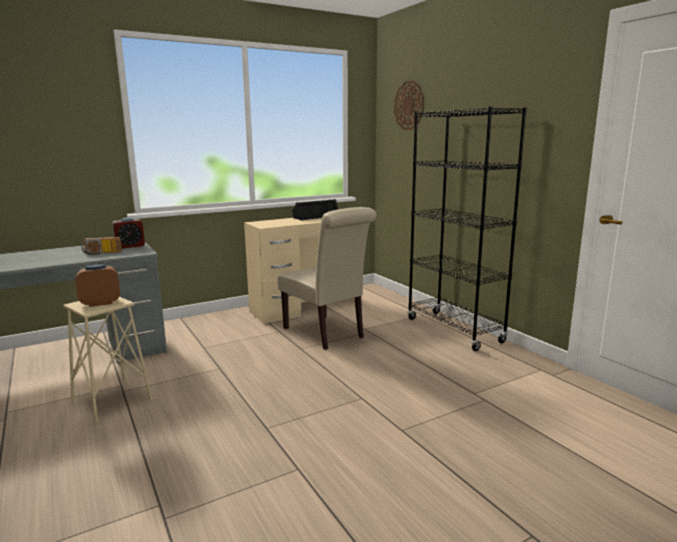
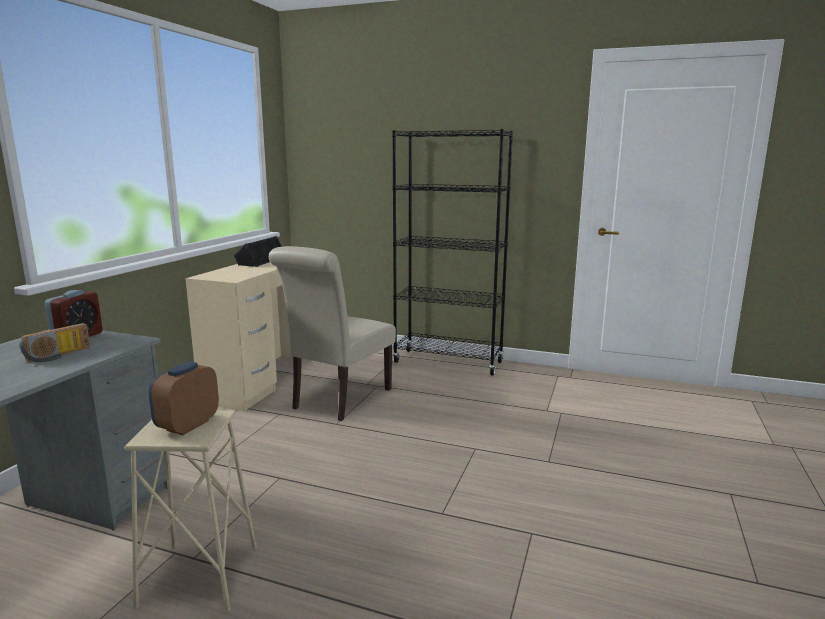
camera: 40 degrees left, 0 degrees up
(326, 334) = (338, 400): beige chair -> beige chair turned 105 degrees clockwise
(409, 105) = (344, 121): wall clock -> none

